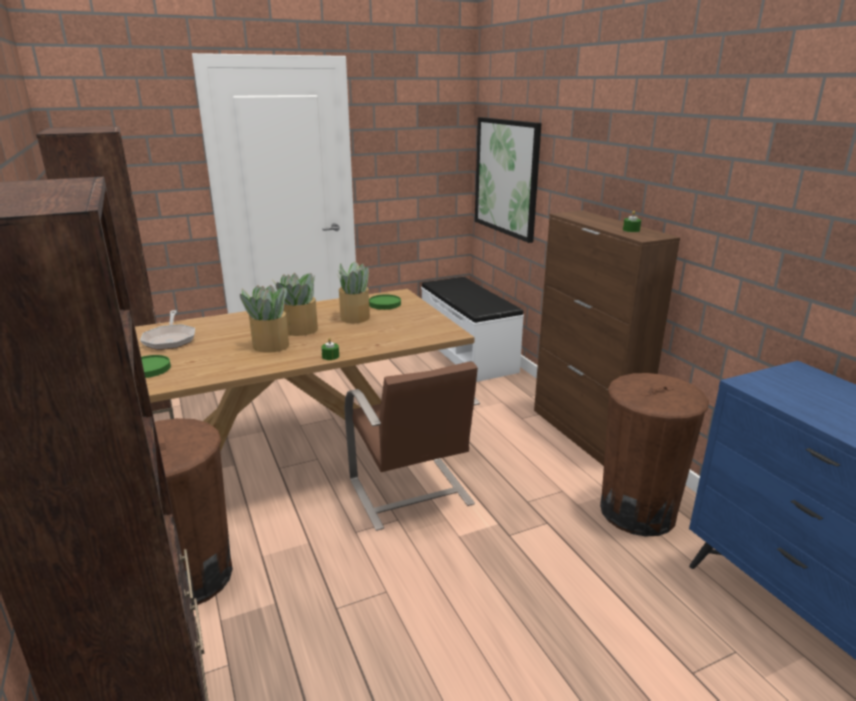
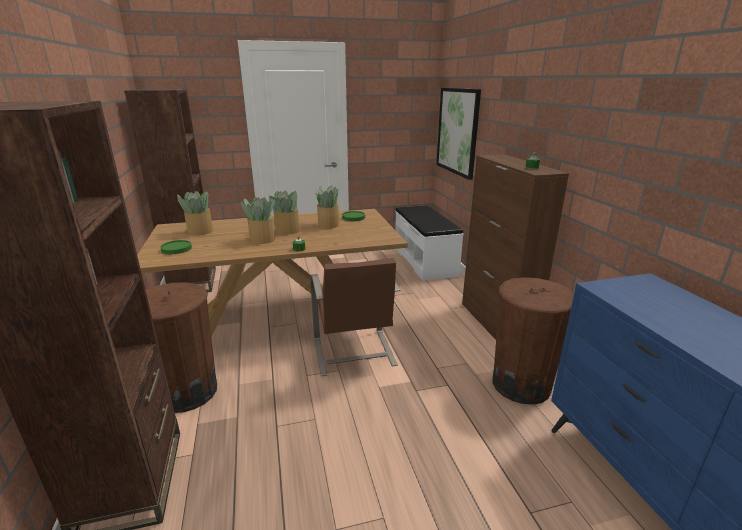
camera: 10 degrees right, 0 degrees up
(170, 339) = (199, 231): frying pan -> potted plant

